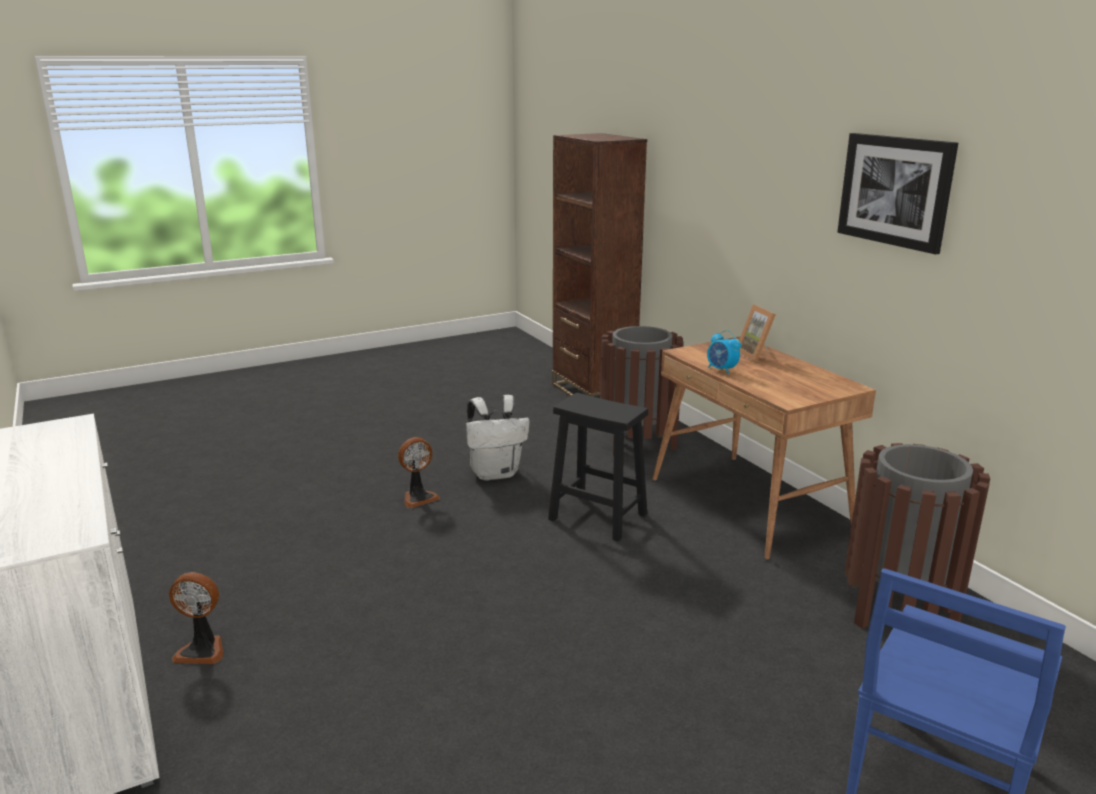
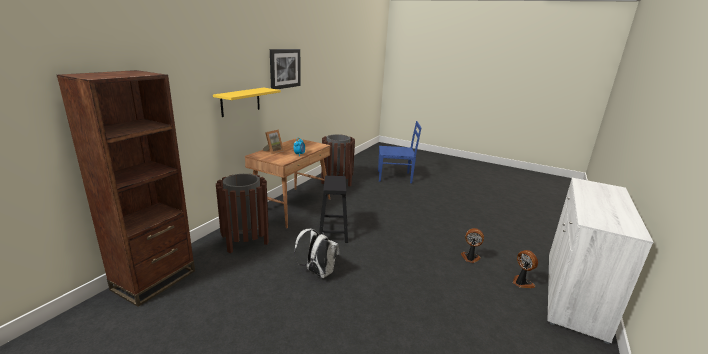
camera: 125 degrees left, 0 degrees up
(418, 498) = (368, 286): fan -> fan (470, 258)
(769, 231) = (240, 101): none -> yellow shelf

